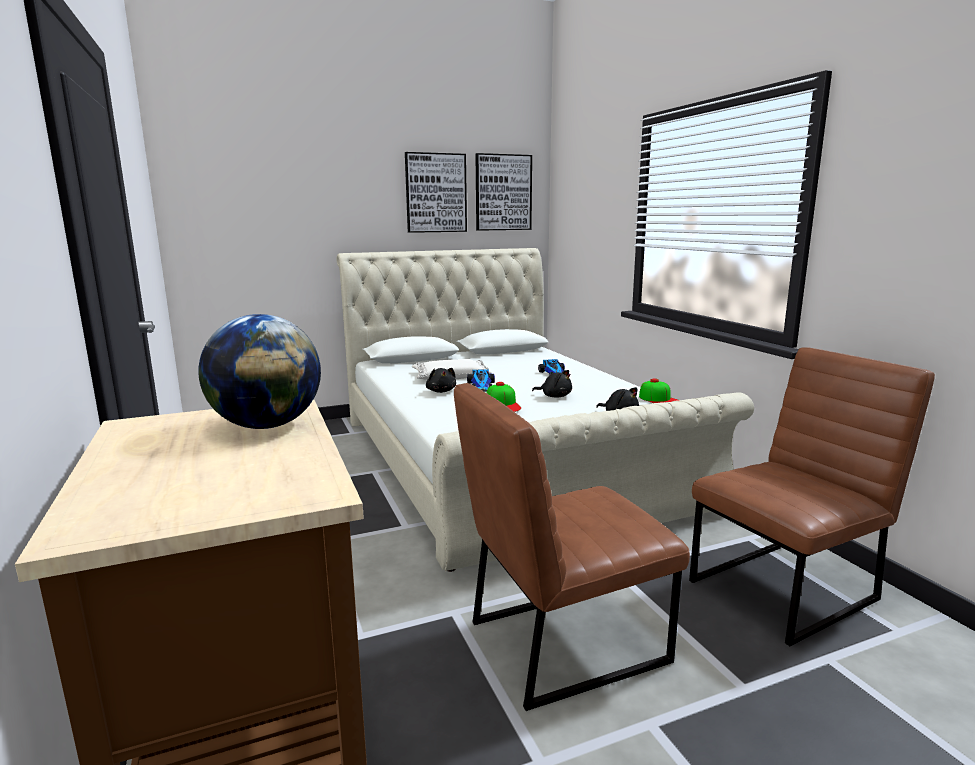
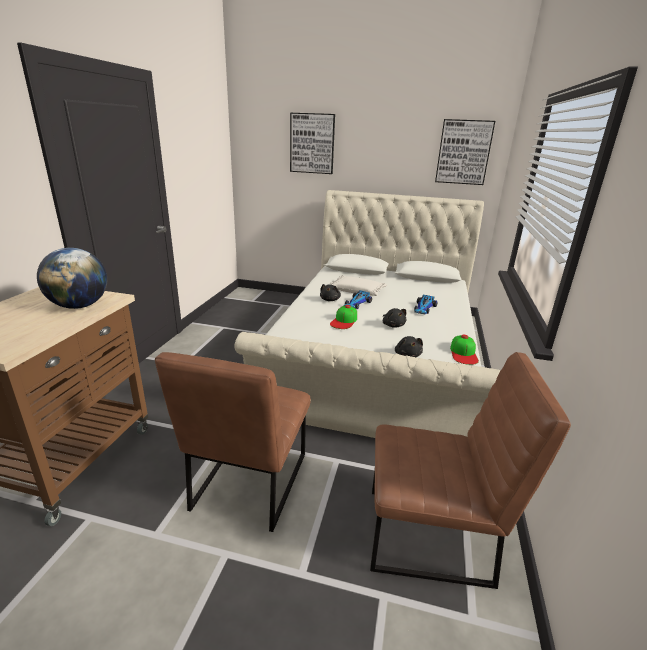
camera: 35 degrees right, 10 degrees up
(436, 193) = (406, 150): picture -> picture (312, 143)
(562, 642) = (248, 483): brown chair -> brown chair turned 90 degrees counterclockwise

